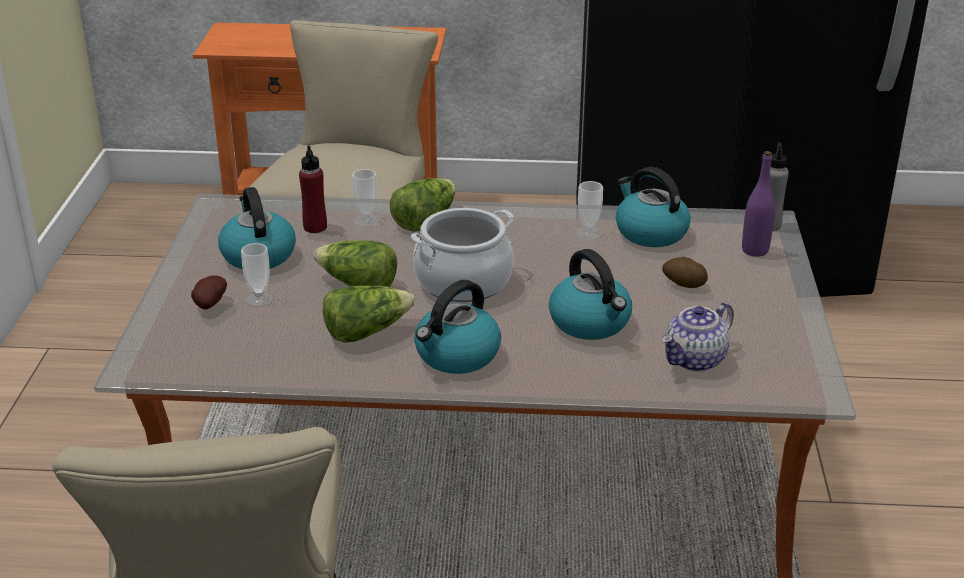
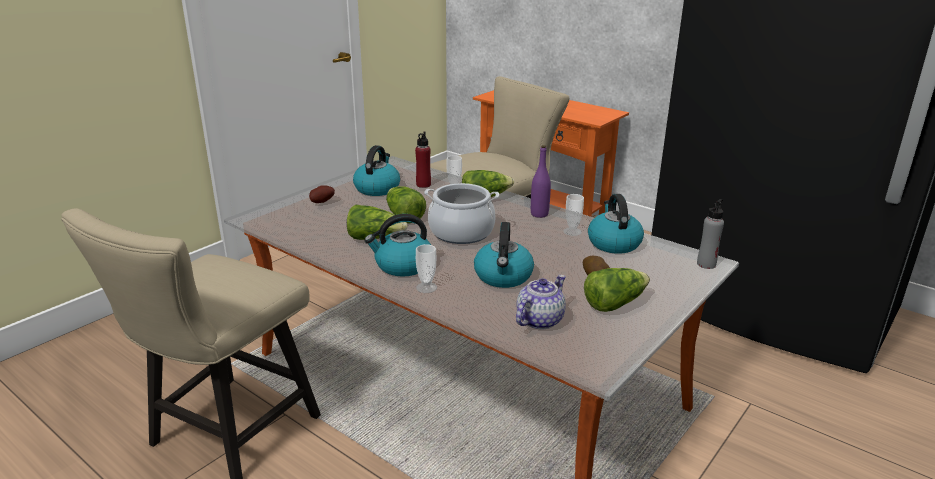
camera: 35 degrees right, 5 degrees down
(259, 299) = (347, 207): cup -> cup (426, 287)
(695, 360) = (539, 320): teapot -> teapot turned 135 degrees clockwise
(741, 309) = (614, 303): none -> lettuce
(755, 250) = (674, 275): purple bottle -> purple bottle (539, 214)

